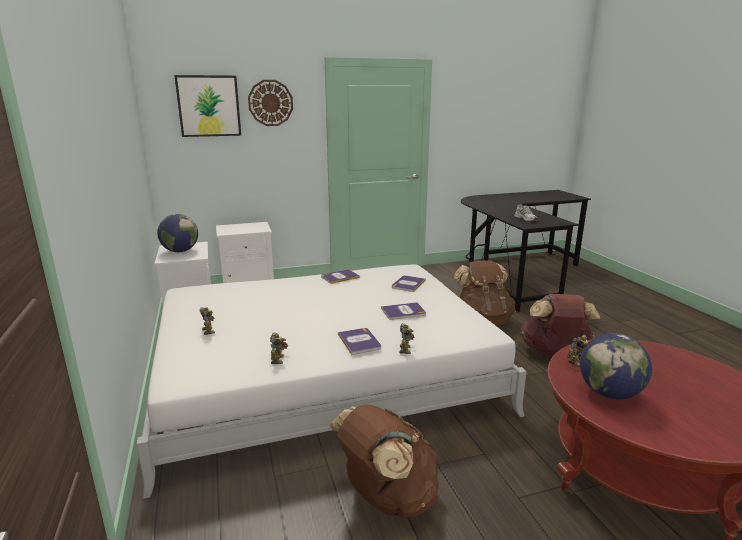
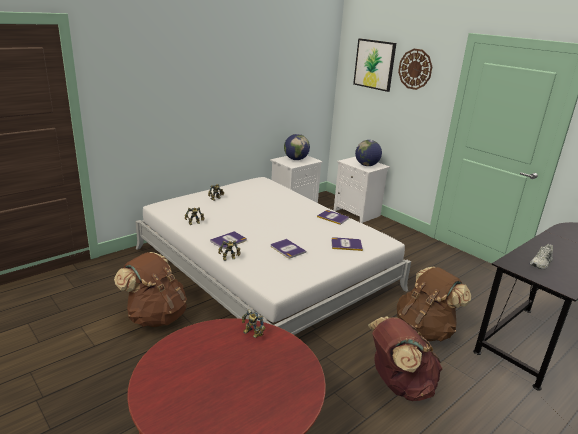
camera: 65 degrees right, 5 degrees up
(609, 393) = (206, 347): globe -> globe (367, 165)

